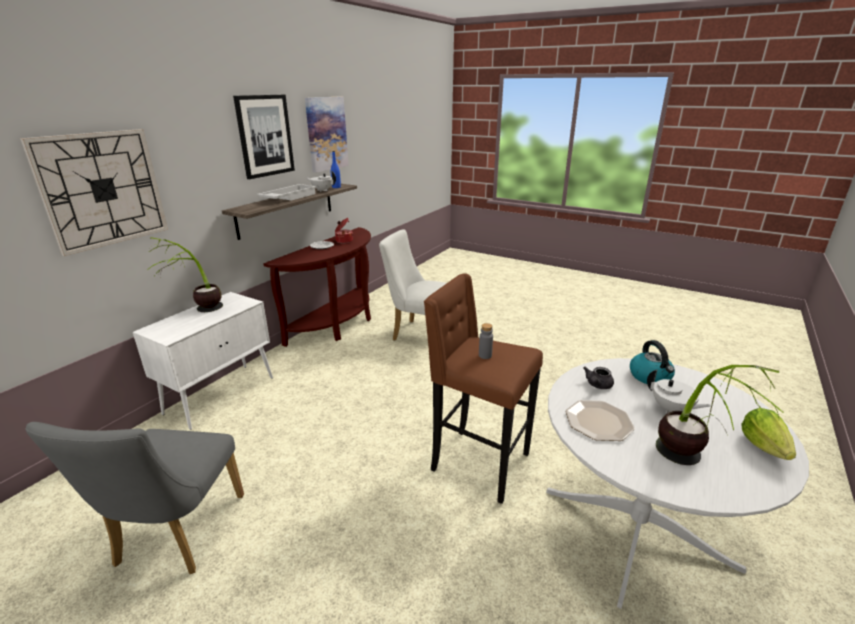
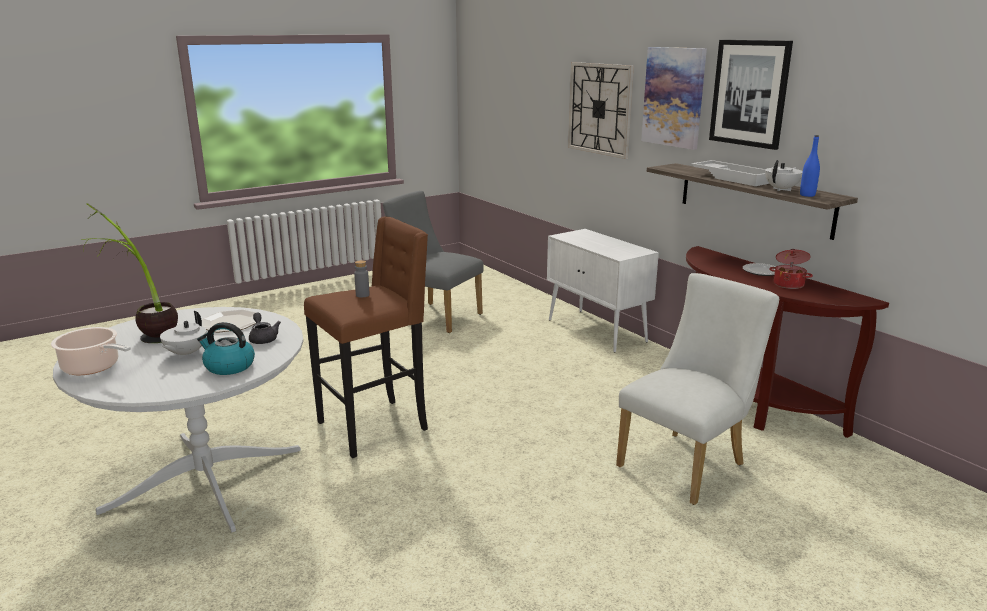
camera: 115 degrees right, 5 degrees down
(198, 313) = (607, 242): potted plant -> none
(326, 134) = (864, 111): picture -> picture (674, 97)
(671, 409) = (185, 354): white teapot -> white teapot turned 60 degrees counterclockwise
(764, 446) = (93, 367): lettuce -> cooking pot

